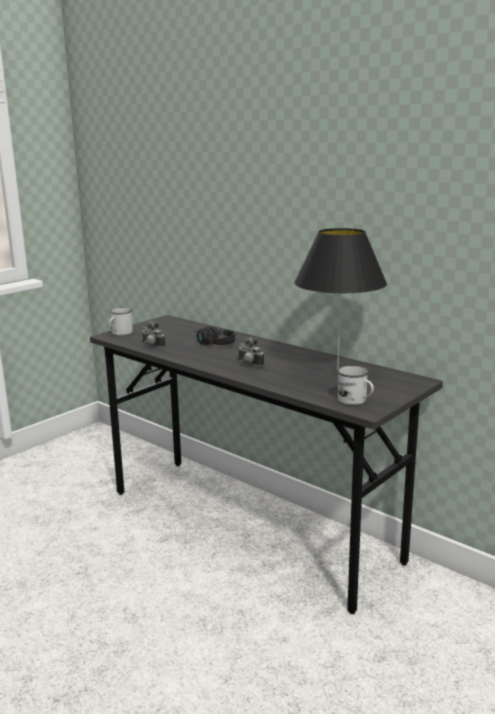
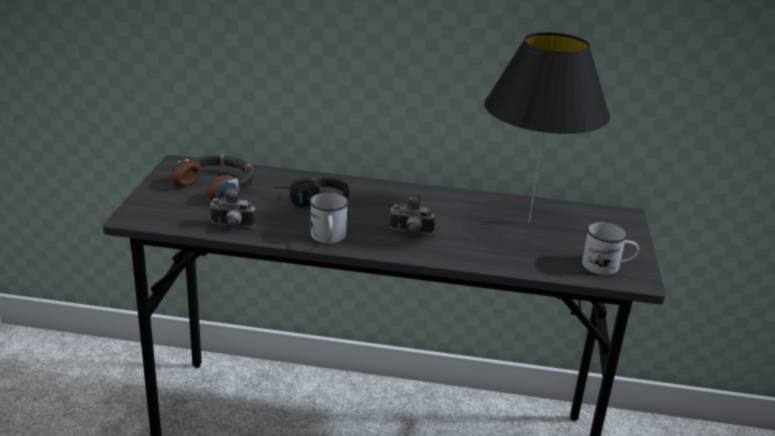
camera: 35 degrees left, 10 degrees up
(120, 333) = (146, 208): white mug -> white mug (328, 238)
(172, 329) = (217, 185): none -> headphones

